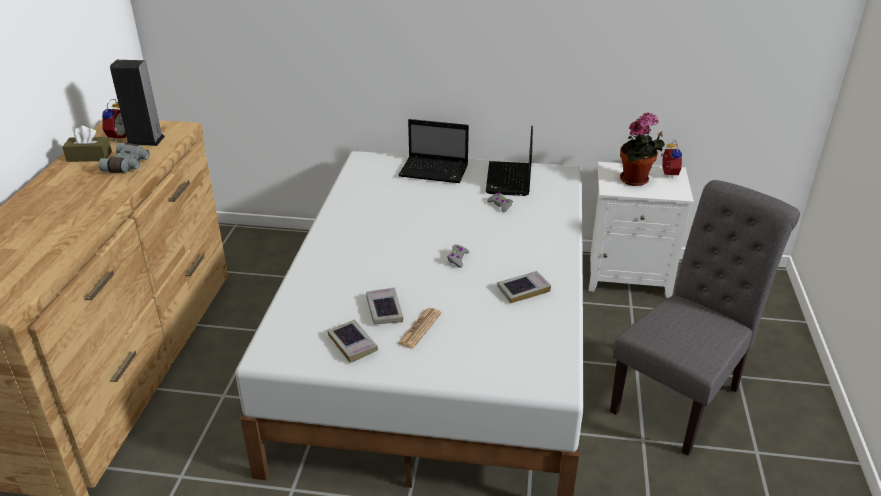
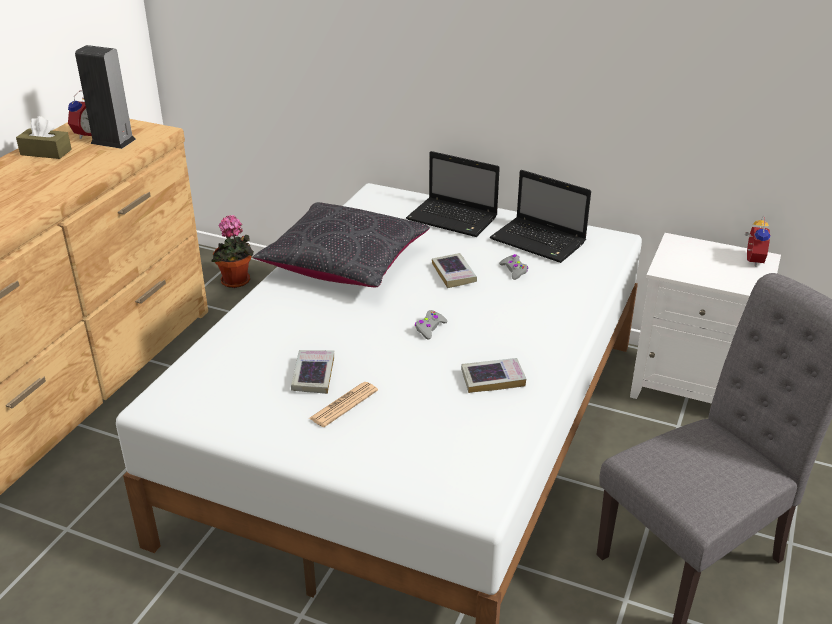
camera: 15 degrees right, 0 degrees up
(128, 165) = (80, 166): grey binoculars -> none
(352, 344) = (257, 409): book -> book (454, 274)
(365, 217) = (344, 263): none -> black pillow
(509, 180) = (540, 241): laptop -> laptop turned 75 degrees counterclockwise
(636, 181) = (704, 263): potted plant -> potted plant (236, 282)

